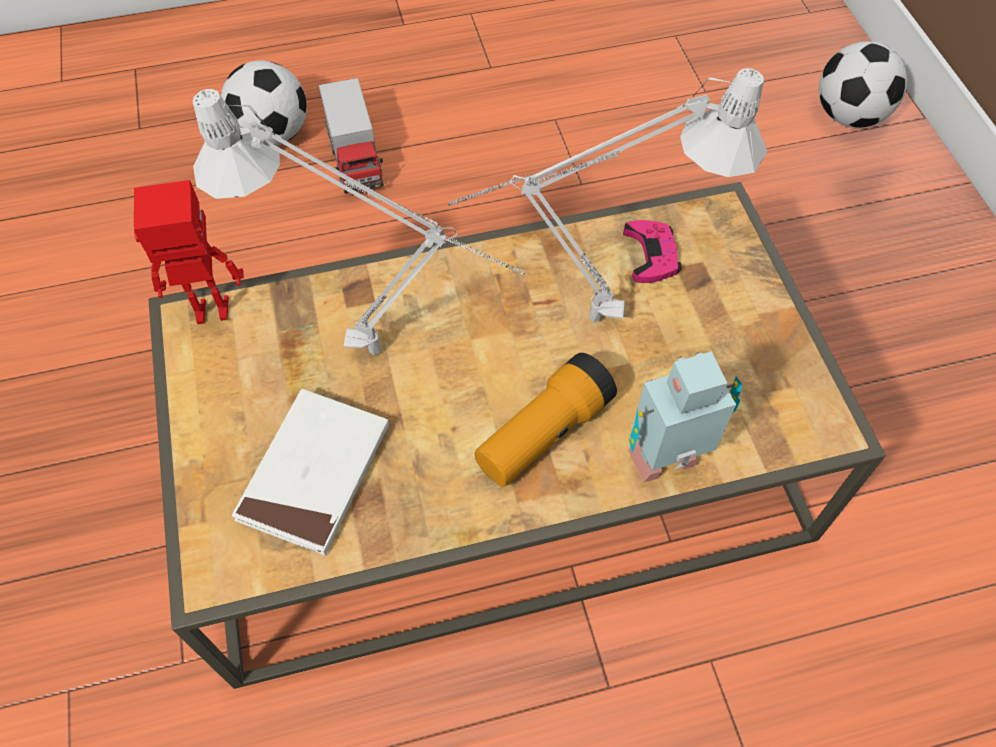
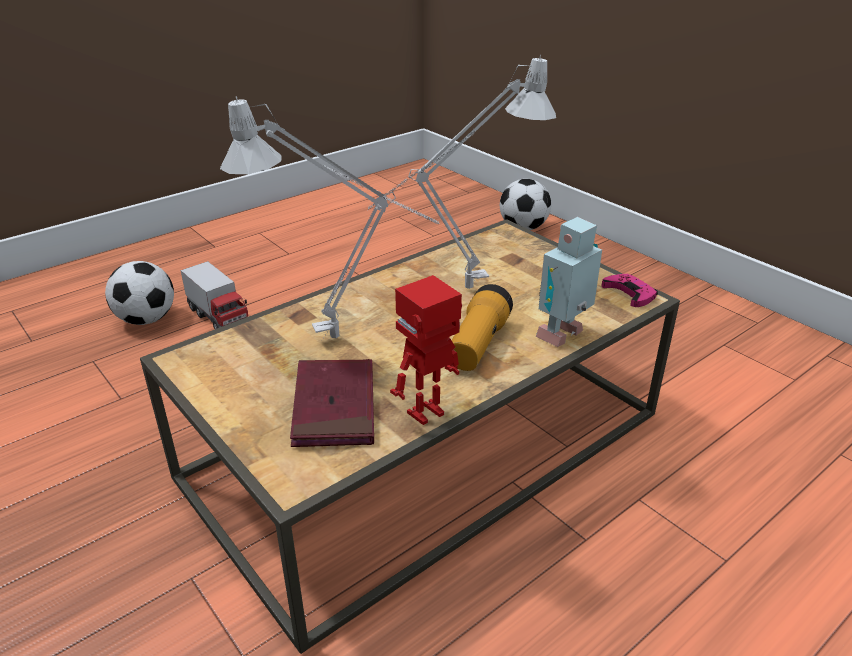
camera: 25 degrees left, 25 degrees down
(212, 312) = (197, 351): toy robot -> toy robot (427, 414)
(315, 473) = (334, 407): white book -> red book
(651, 255) = (480, 256): pink game controller -> pink game controller (629, 293)

